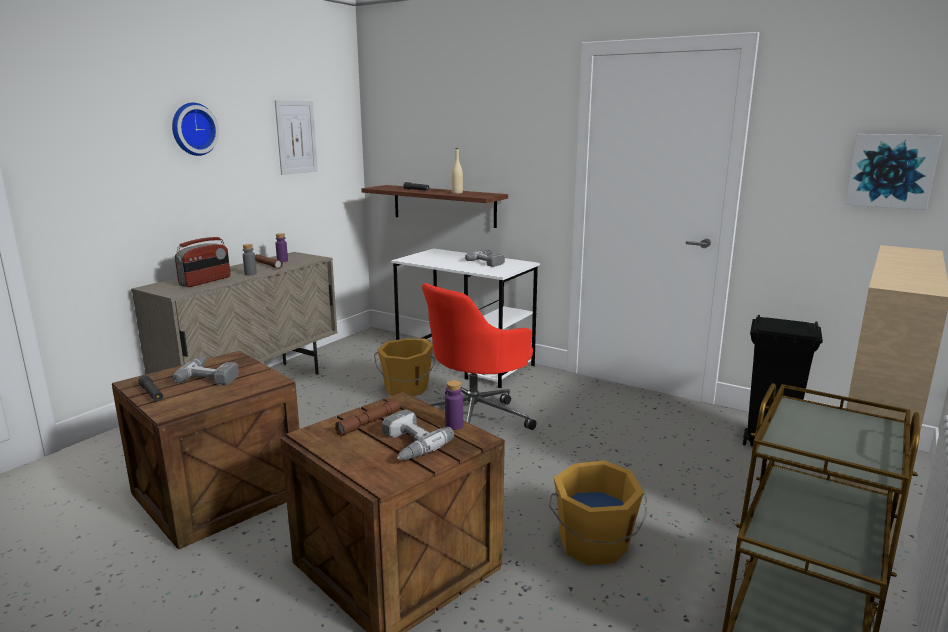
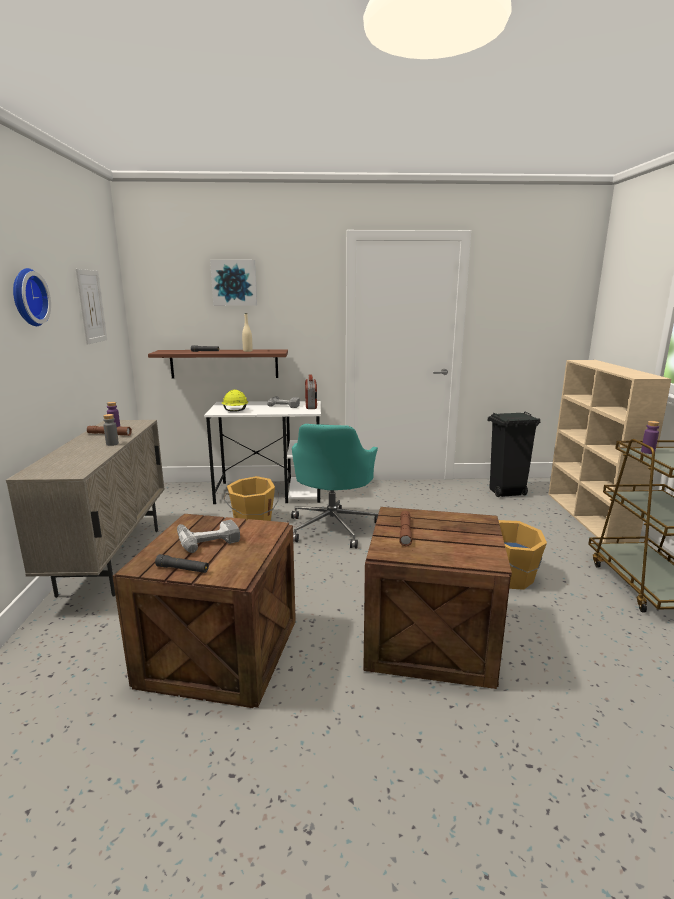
camera: 35 degrees left, 0 degrees up
(205, 281) = (81, 458): radio -> radio (311, 405)
(407, 444) = (457, 536): power drill -> none
(427, 260) = (235, 410): none -> yellow hard hat
(454, 426) = (457, 517): purple bottle -> purple bottle (647, 452)
(475, 418) = (333, 527): red office chair -> turquoise office chair
(891, 170) = (546, 317): picture -> picture (234, 283)

